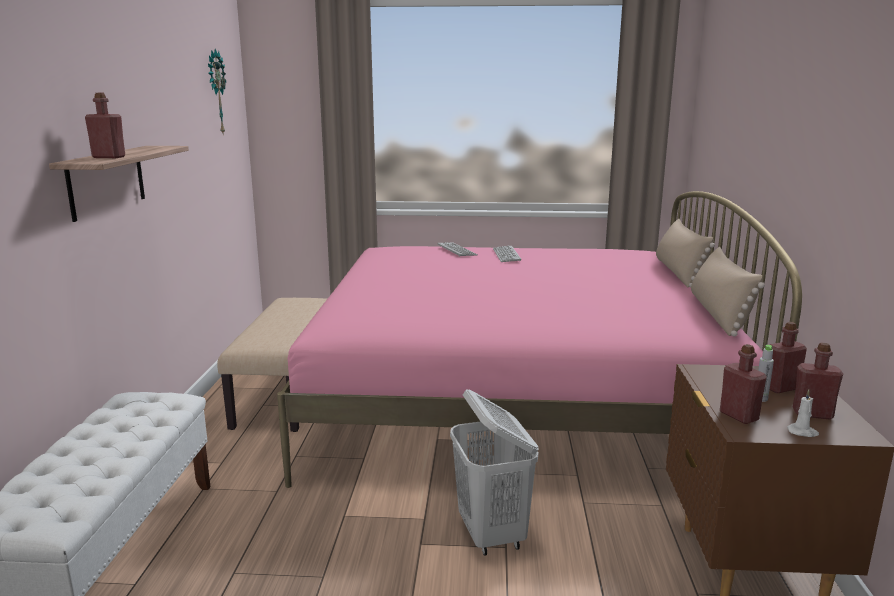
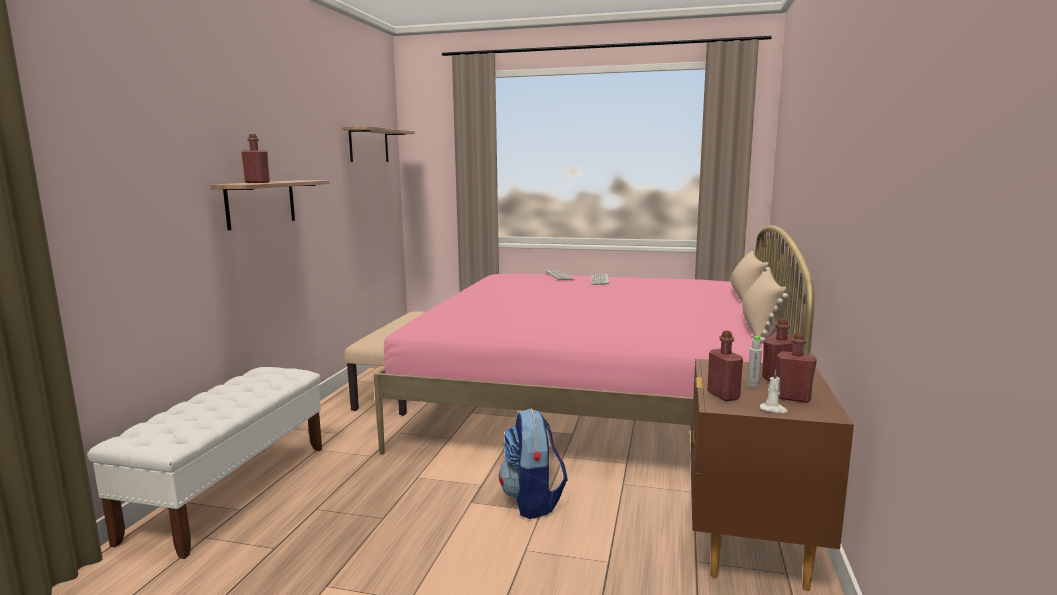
camera: 10 degrees right, 5 degrees down
(215, 92) = (369, 145): wall clock -> shelf
(492, 535) = (532, 501): white laundry basket -> backpack

